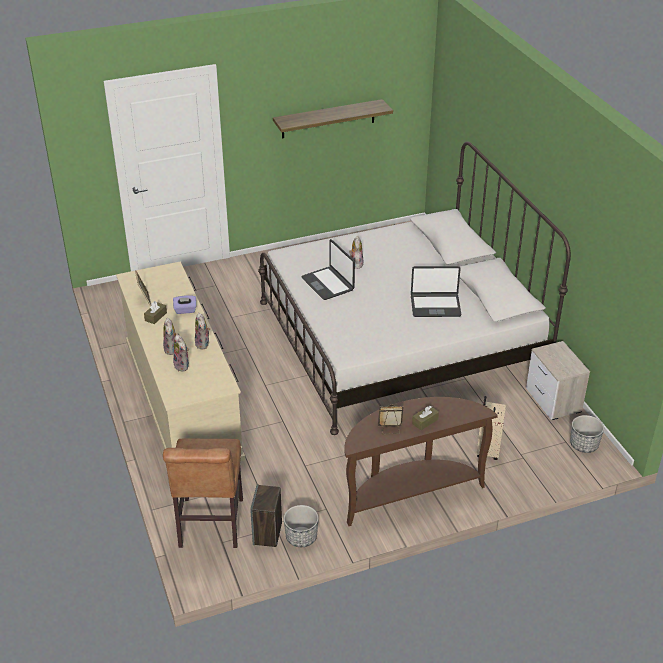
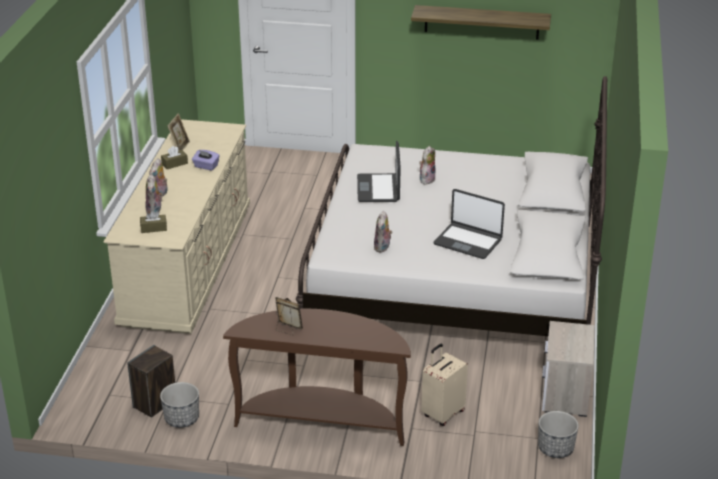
camera: 30 degrees right, 5 degrees down
(203, 344) = (192, 199): plush toy -> plush toy (383, 248)
(210, 526) = (111, 377): brown chair -> none
(425, 421) = (329, 334): brown tissue box -> brown tissue box (153, 228)

